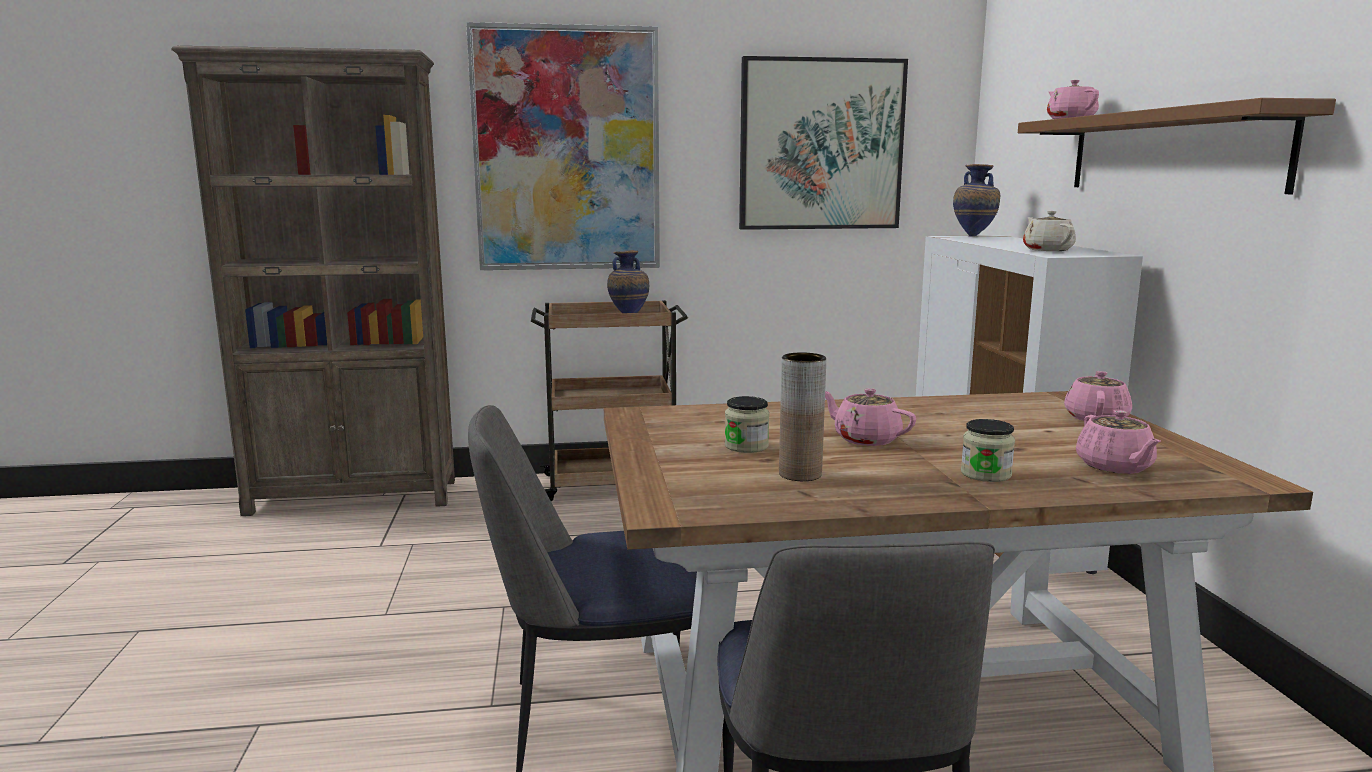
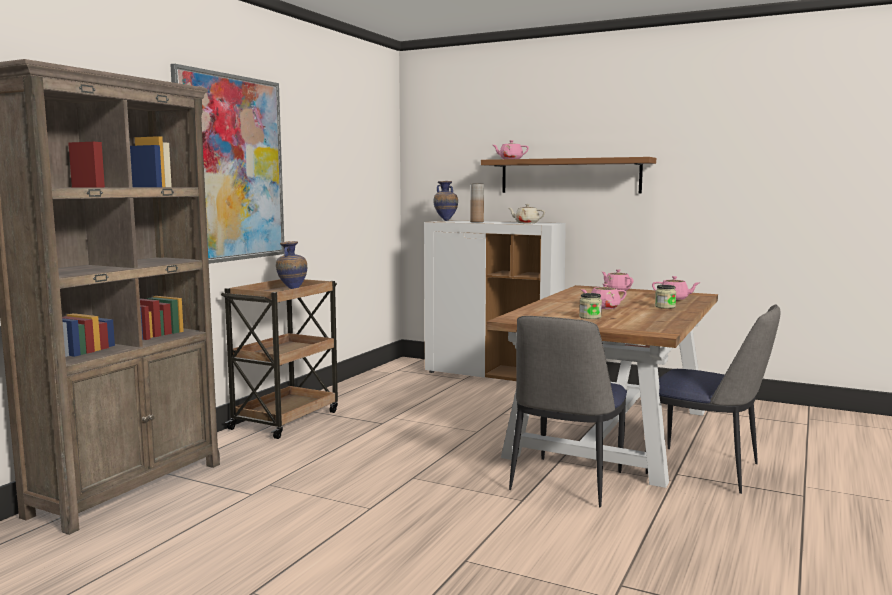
camera: 55 degrees left, 5 degrees down
(800, 474) = (637, 318): brown vase -> brown vase (477, 222)
(821, 145) = (347, 168): picture -> none

